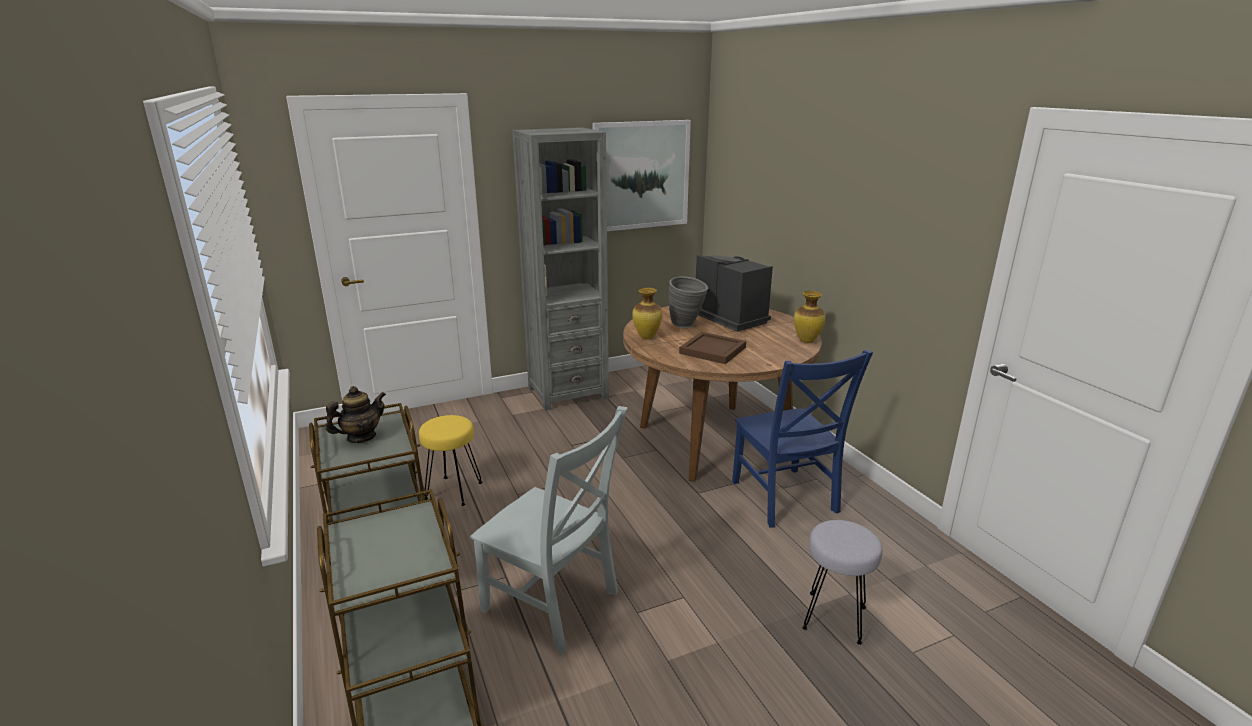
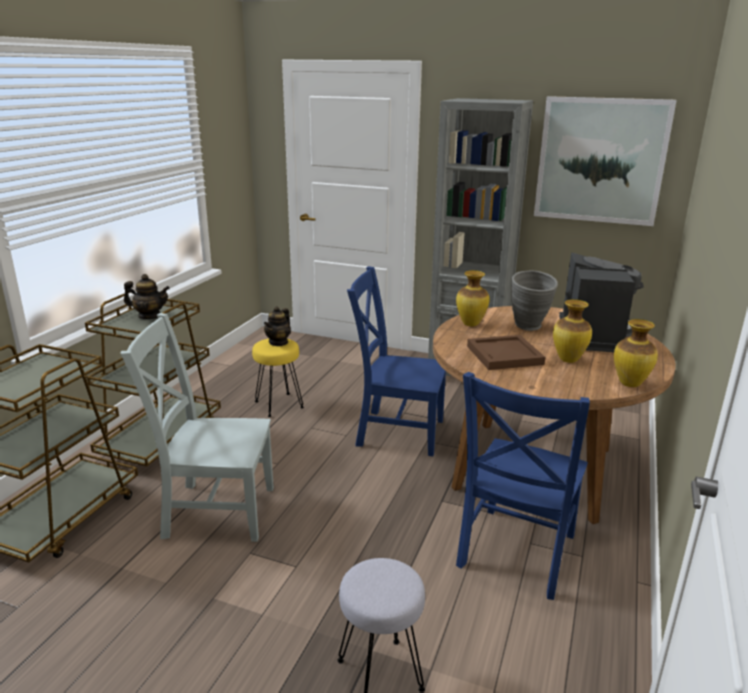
camera: 45 degrees right, 0 degrees up
(445, 422) = (278, 342): none -> teapot
(554, 604) = (214, 511): grey chair -> grey chair turned 105 degrees clockwise
(590, 462) = (396, 432): none -> blue chair
(750, 339) = (567, 360): none -> vase

